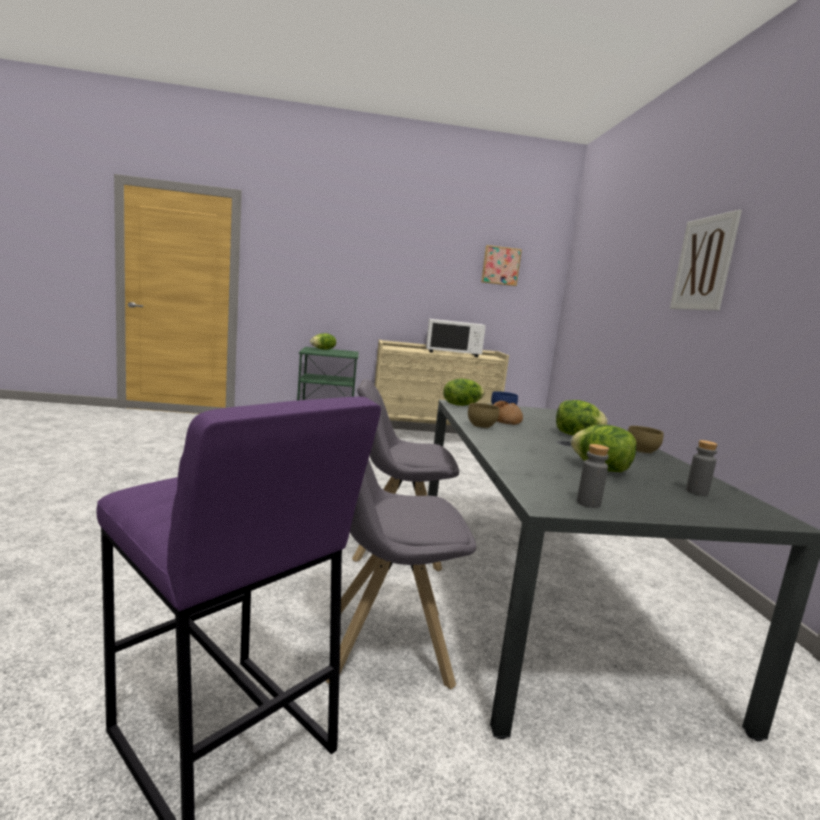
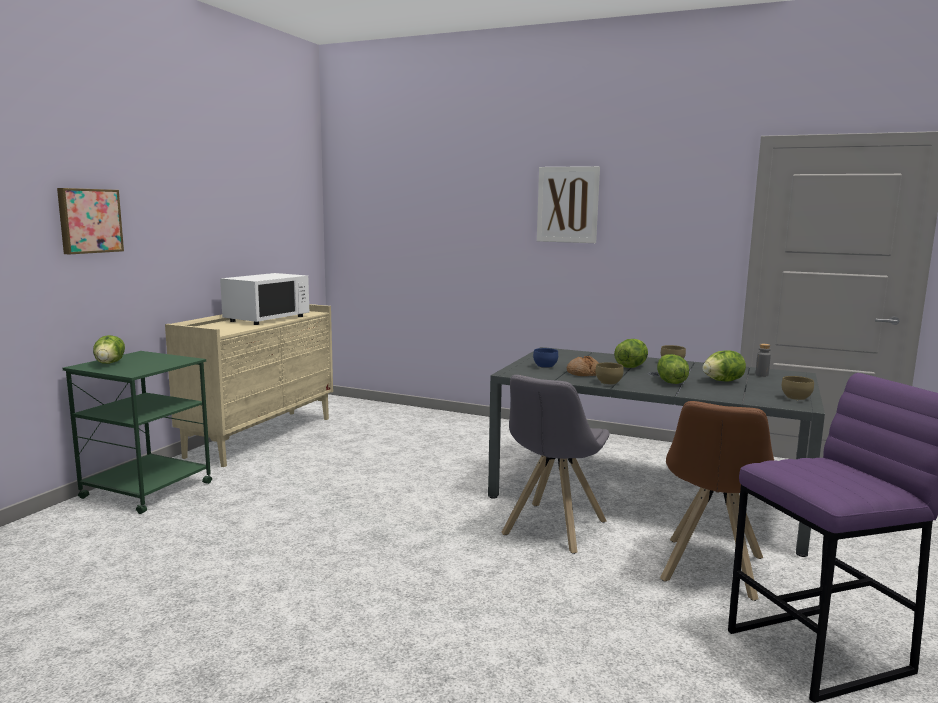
camera: 60 degrees left, 0 degrees up
(386, 646) = (711, 568): grey chair -> brown chair
(461, 405) = (520, 373): lettuce -> lettuce (670, 382)
(500, 266) = (271, 194): picture -> picture (89, 221)
(588, 503) = (797, 398): grey bottle -> brown bowl

